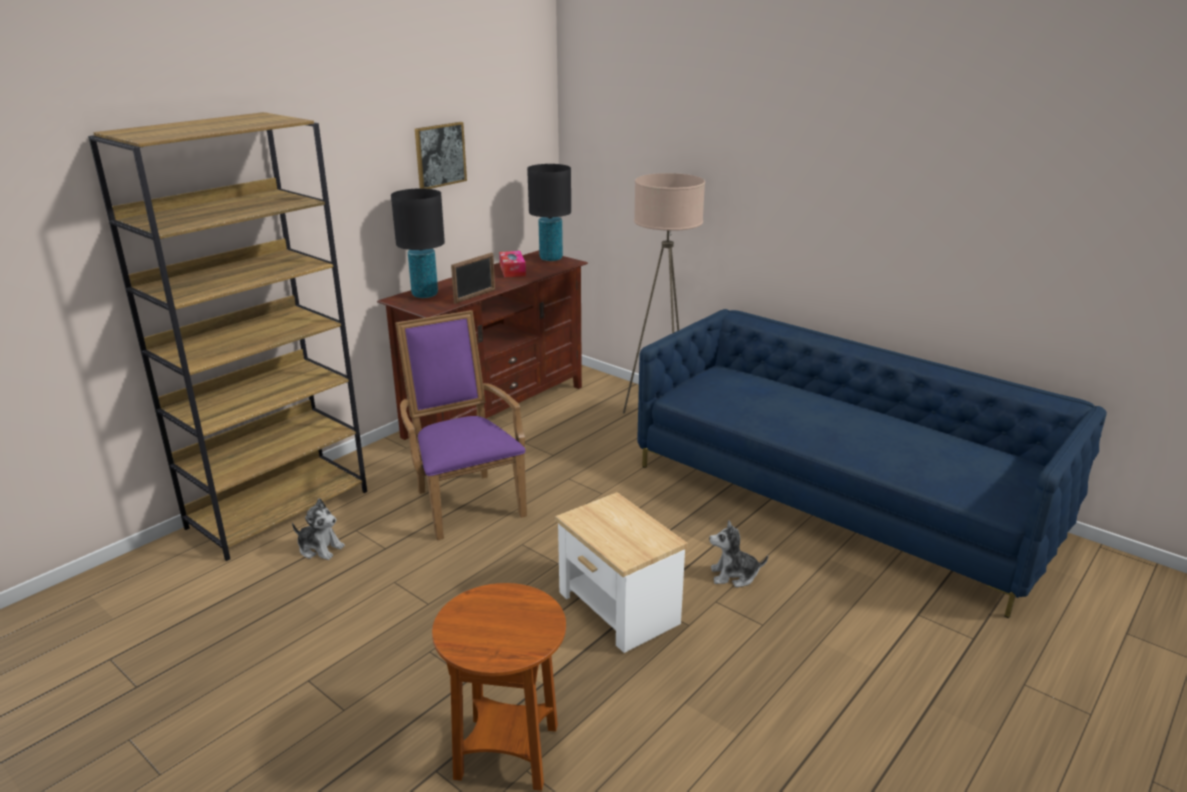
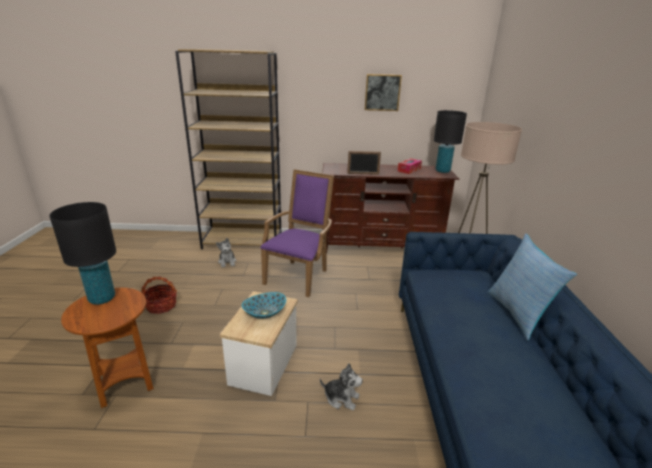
camera: 50 degrees right, 0 degrees up
(349, 661) = (161, 306): none -> basket
(425, 295) = (345, 166): black table lamp -> black table lamp (102, 298)
(620, 524) = (265, 313): none -> bowl
(734, 576) = (341, 398): plush toy -> plush toy turned 150 degrees clockwise
(808, 386) = (518, 314): none -> pillow

